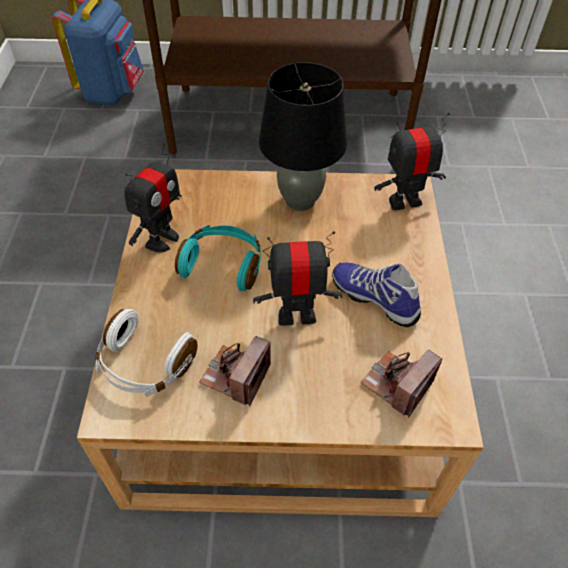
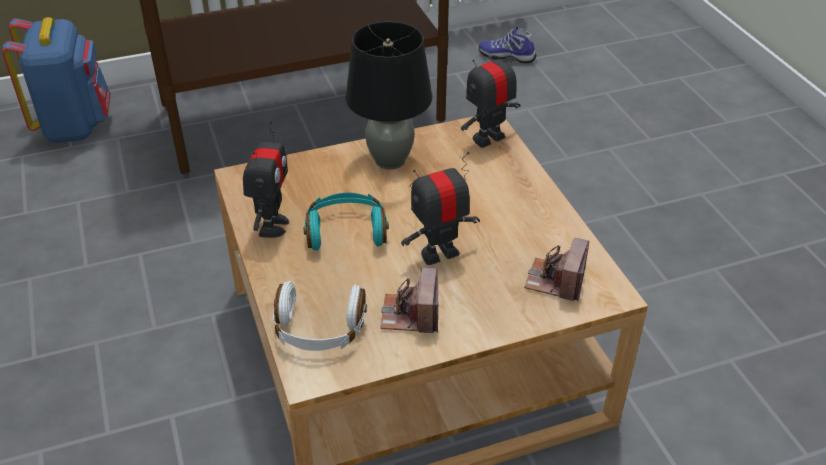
camera: 20 degrees left, 10 degrees down
(375, 298) = (503, 221): shoe -> shoe (507, 56)

